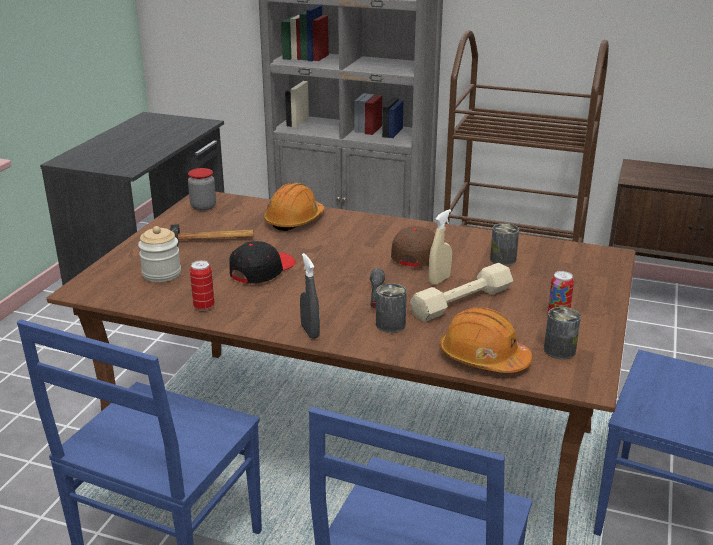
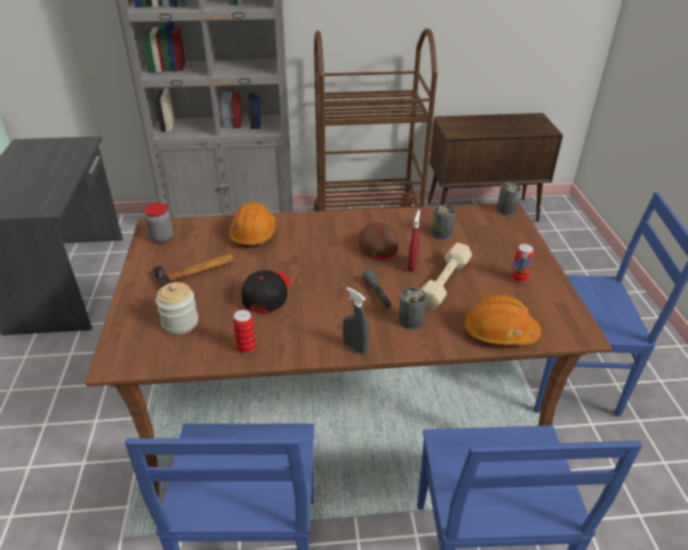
camera: 25 degrees left, 10 degrees up
(439, 280) = (412, 266): beige spray bottle -> red spray bottle
(559, 350) = (542, 308): can -> can (506, 210)

